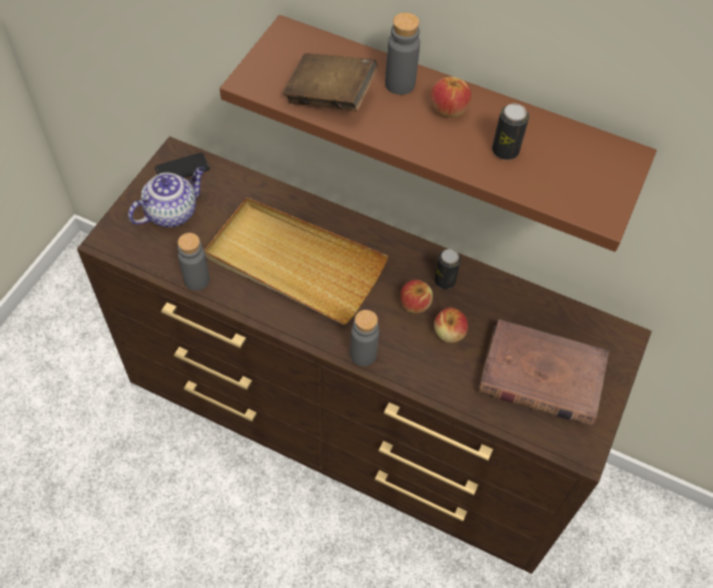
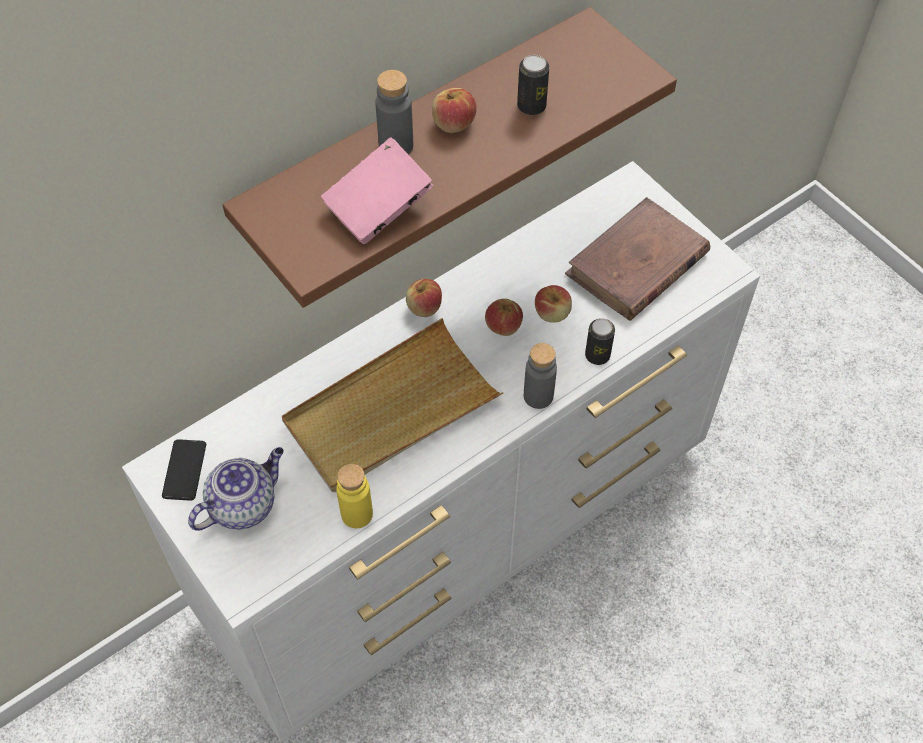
camera: 60 degrees left, 0 degrees up
(172, 212) = (243, 504): teapot -> teapot turned 60 degrees clockwise
(196, 280) = (357, 514): grey bottle -> yellow bottle
(330, 97) = (378, 208): brown book -> pink book
(351, 426) = (461, 529): brown dresser -> white dresser
(399, 245) = (424, 307): none -> apple
(444, 281) = (490, 289): can -> can (597, 355)

